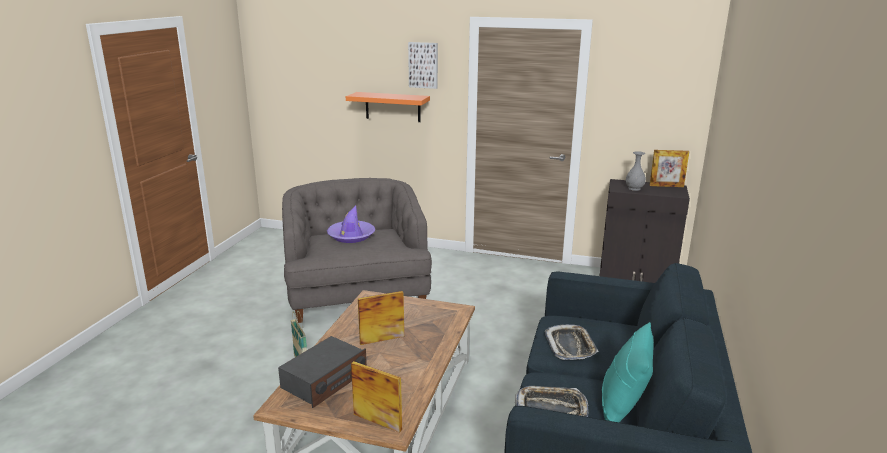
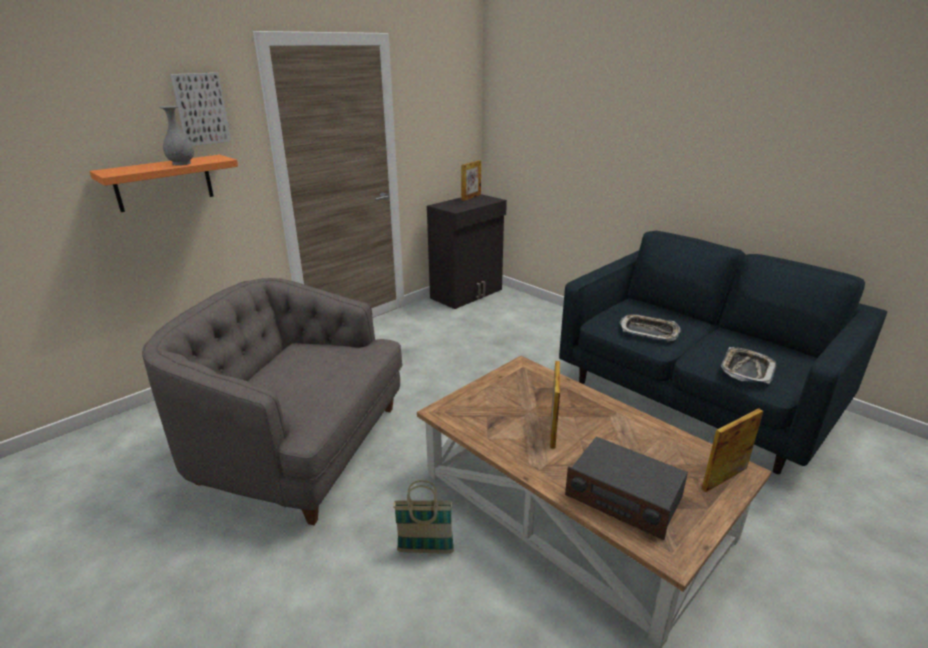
camera: 60 degrees left, 5 degrees up
(324, 380) = (623, 497): radio -> radio turned 150 degrees clockwise
(351, 236) = (288, 371): purple hat -> none
(623, 406) = (748, 341): turquoise pillow -> none
(634, 189) = (462, 206): grey vase -> grey vase (182, 163)

